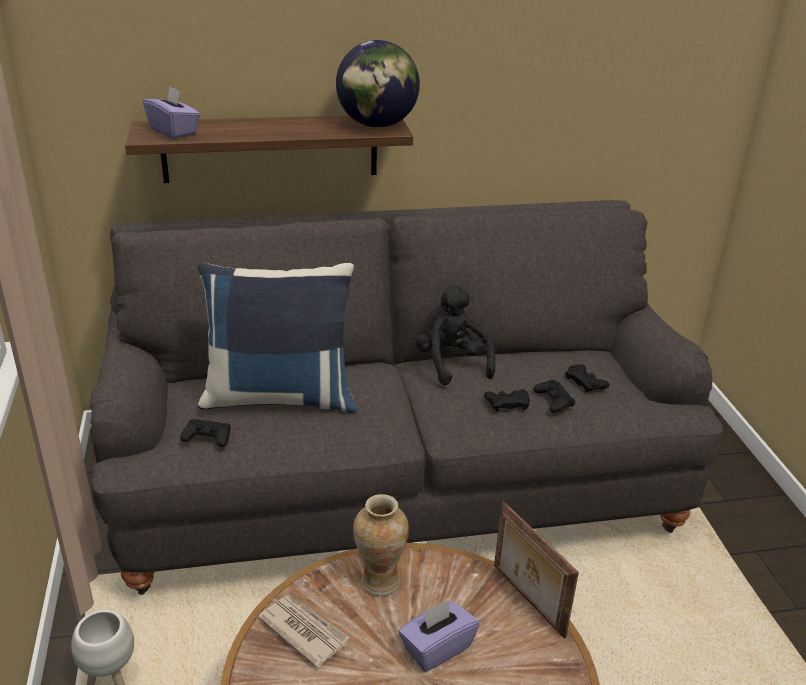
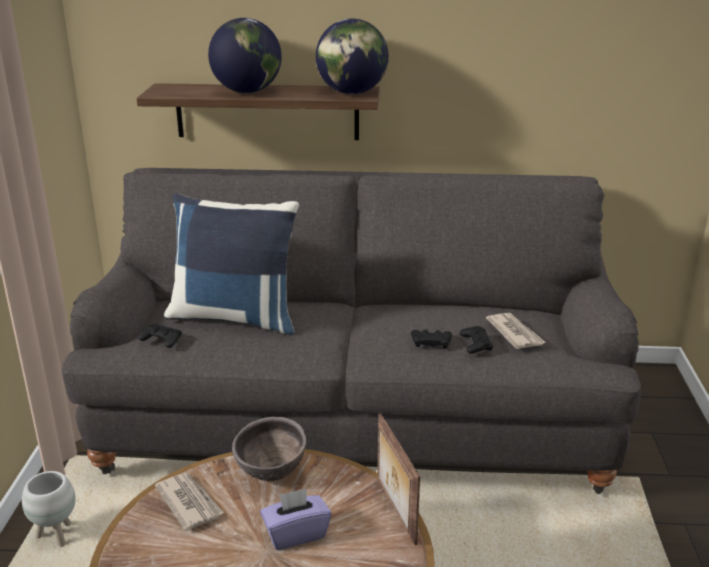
camera: 15 degrees right, 5 degrees down
(174, 131) = (181, 90): purple tissue box -> none
(255, 129) = (247, 92): none -> globe
(379, 580) = (271, 474): vase -> brown bowl
(452, 364) = (398, 307): black plush toy -> none
(585, 382) = (515, 333): black game controller -> newspaper

